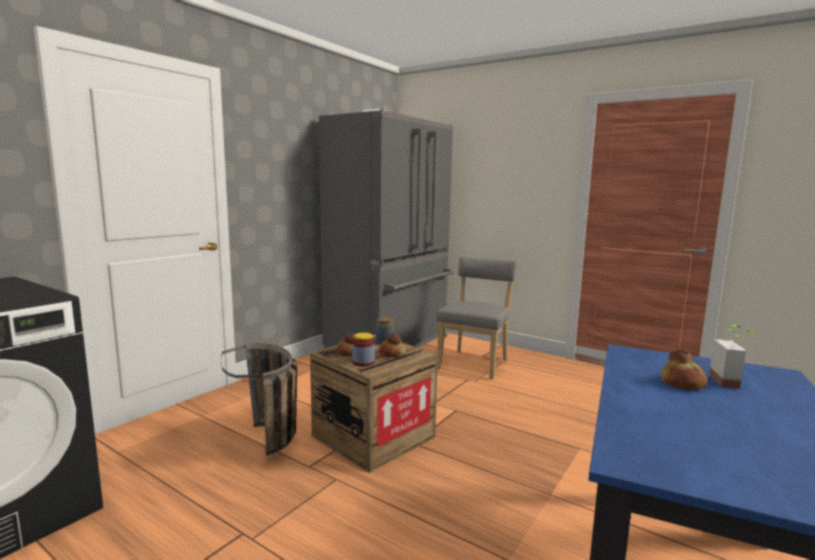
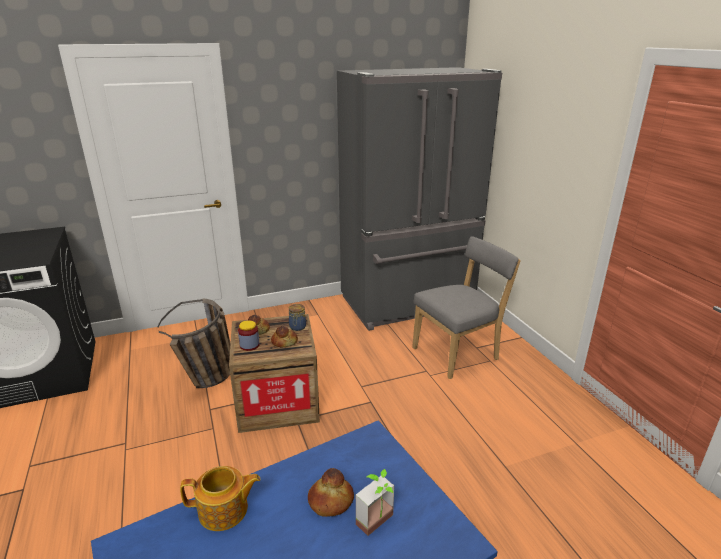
camera: 35 degrees right, 15 degrees up
(637, 412) = (224, 511): none -> teapot

